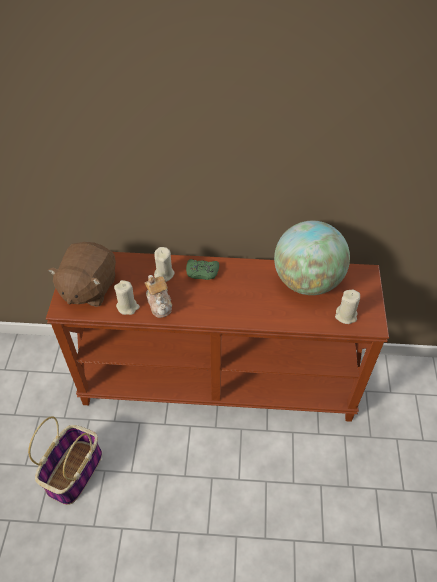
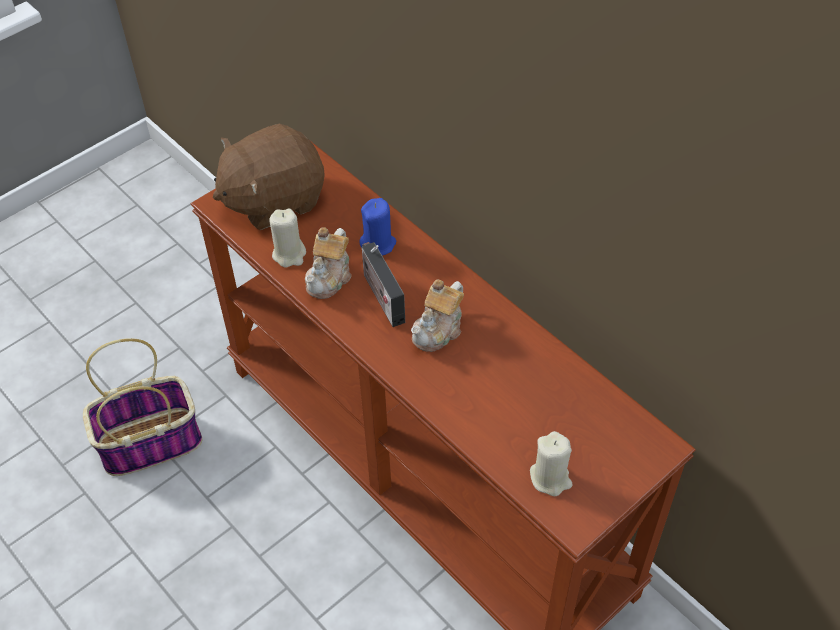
camera: 45 degrees right, 0 degrees up
(164, 274) = (378, 244): beige candle -> blue candle
(193, 295) = (381, 296): none -> radio
(202, 272) = (427, 276): green game controller -> none
(234, 291) = (439, 330): none -> teapot
(307, 281) = (553, 391): globe -> none

